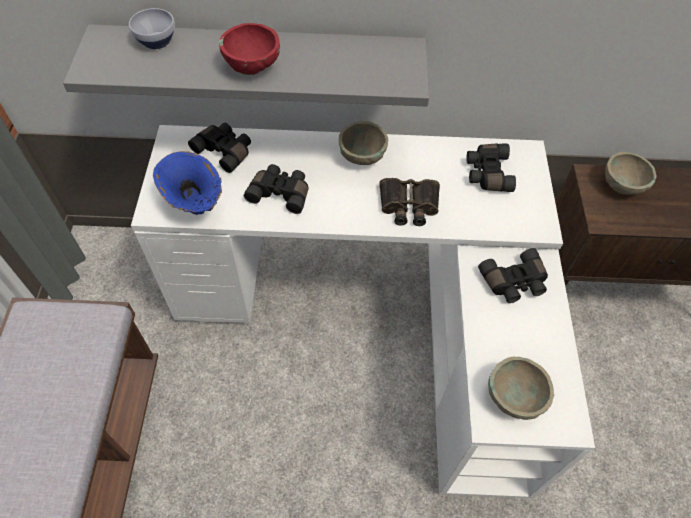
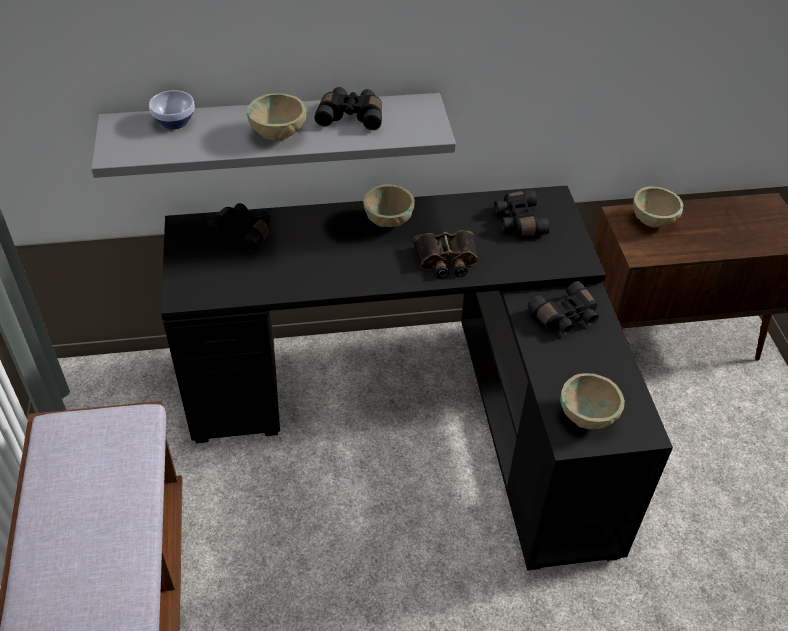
camera: 10 degrees left, 10 degrees down
(194, 206) = (225, 287): blue vase -> none
(253, 66) = (279, 134): red bowl -> beige bowl
(280, 193) = (312, 264): black binoculars -> black binoculars (351, 116)
(378, 316) = (421, 405): white desk -> black desk

